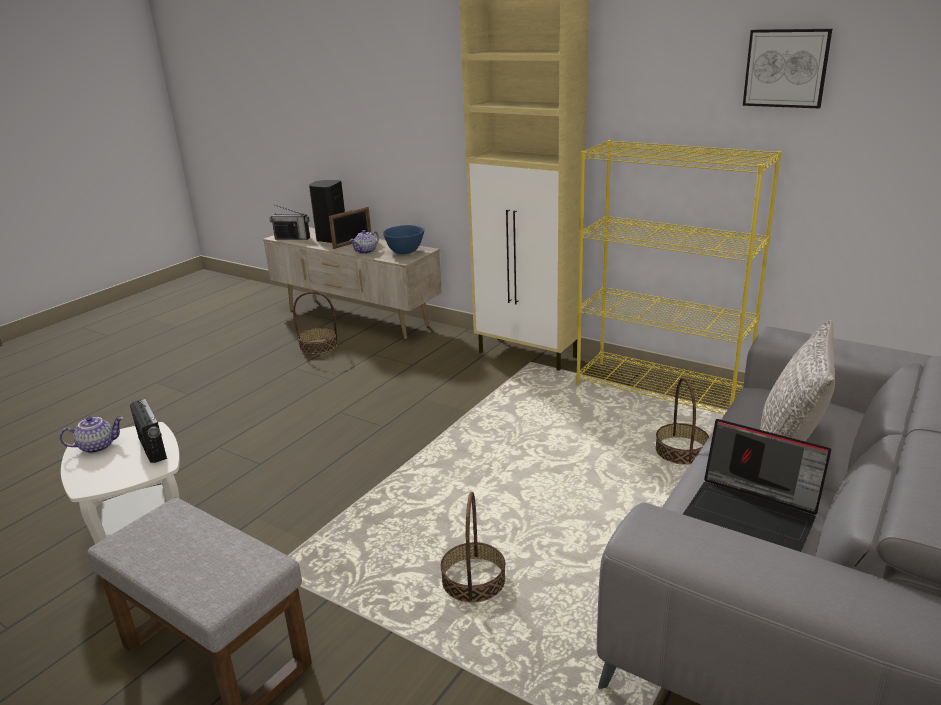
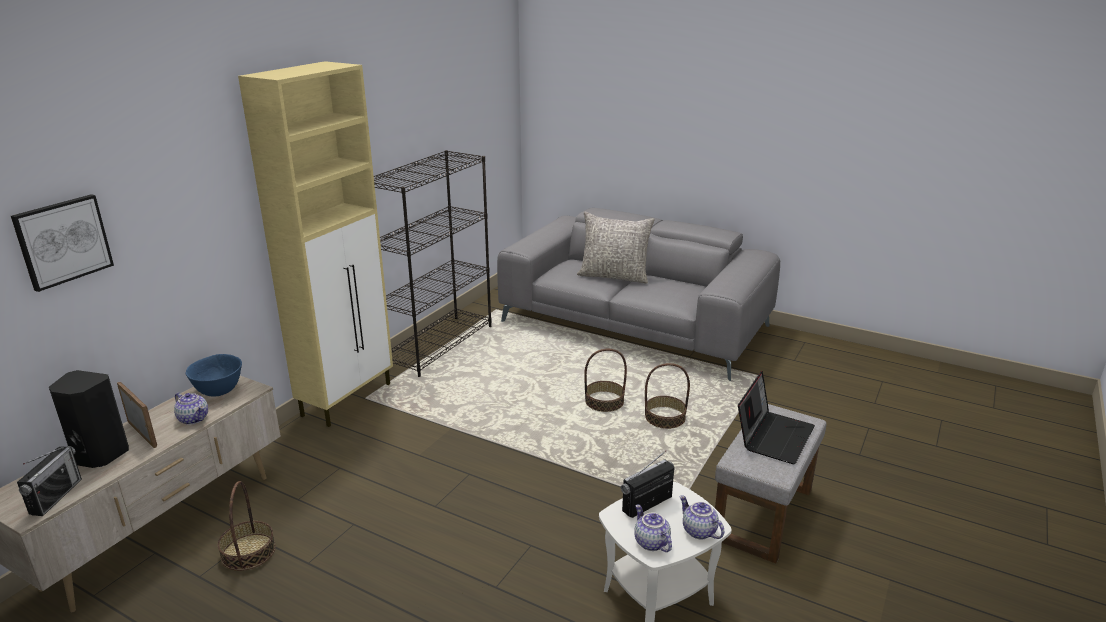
camera: 95 degrees left, 0 degrees up
(87, 475) = (698, 531): none -> teapot
(661, 391) = (439, 345): yellow bookcase -> black bookcase
(681, 451) = (522, 345): basket -> basket (604, 402)
(753, 514) = (672, 288): laptop -> laptop (773, 436)
(786, 68) = (433, 98): picture -> picture (63, 241)

